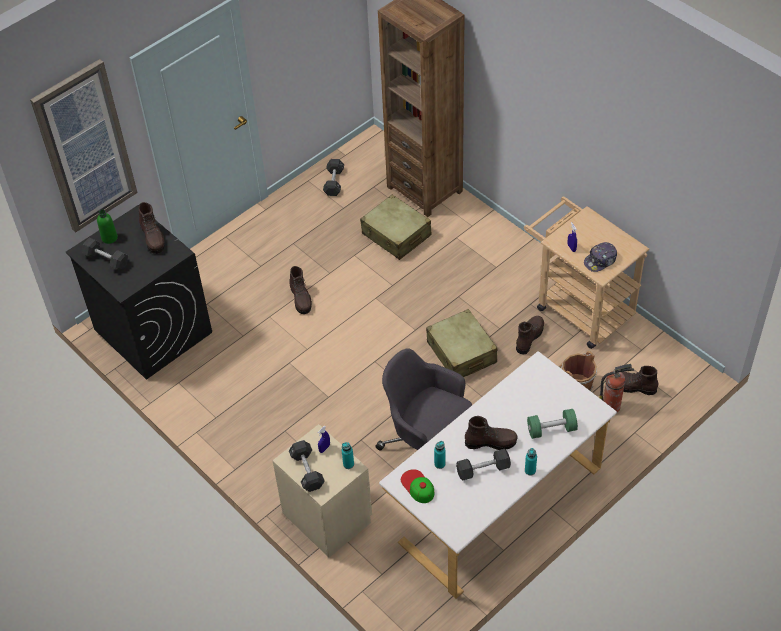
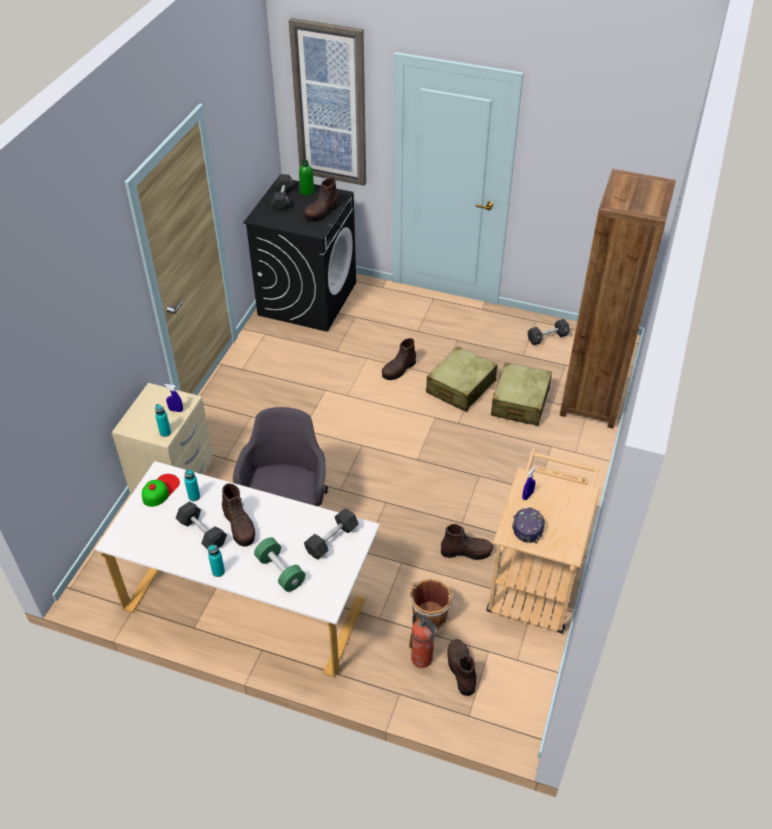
camera: 60 degrees right, 5 degrees down
(307, 471) = (146, 408): black dumbbell -> black dumbbell (331, 539)
(461, 352) = (412, 504): beige suitcase -> beige suitcase (460, 387)
(600, 260) = (527, 527): cap -> cap turned 75 degrees clockwise

